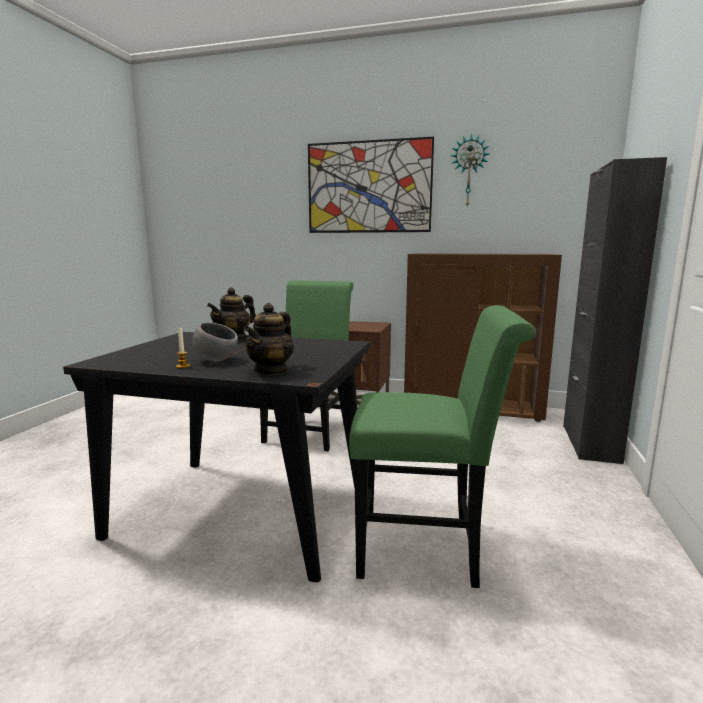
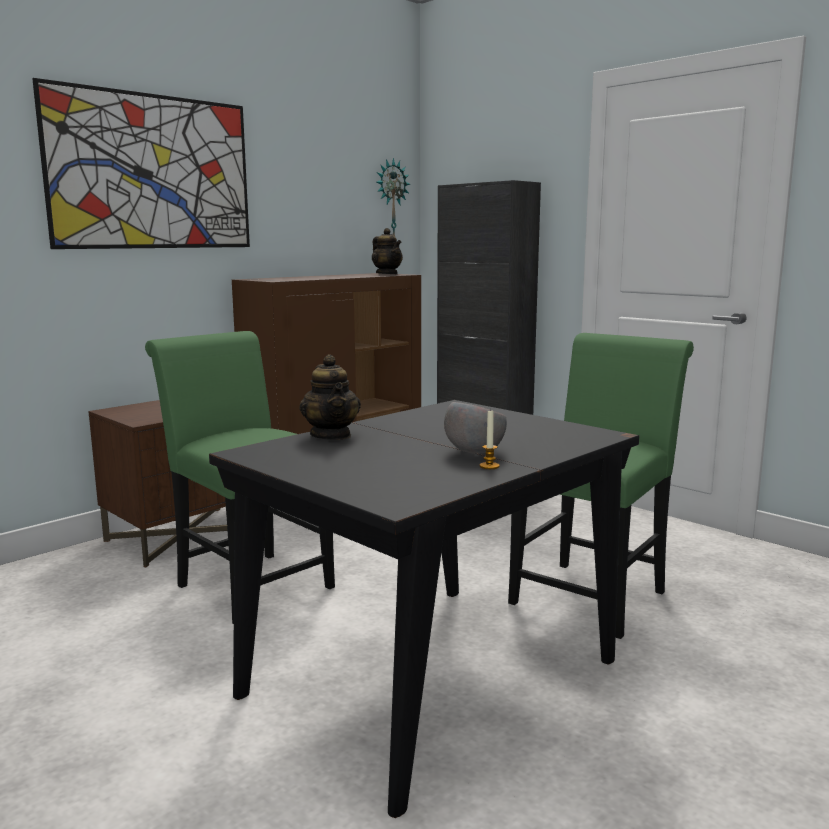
camera: 60 degrees left, 0 degrees up
(271, 370) = (558, 440): teapot -> teapot (387, 274)
(469, 171) = (287, 163): wall clock -> wall clock (391, 202)

